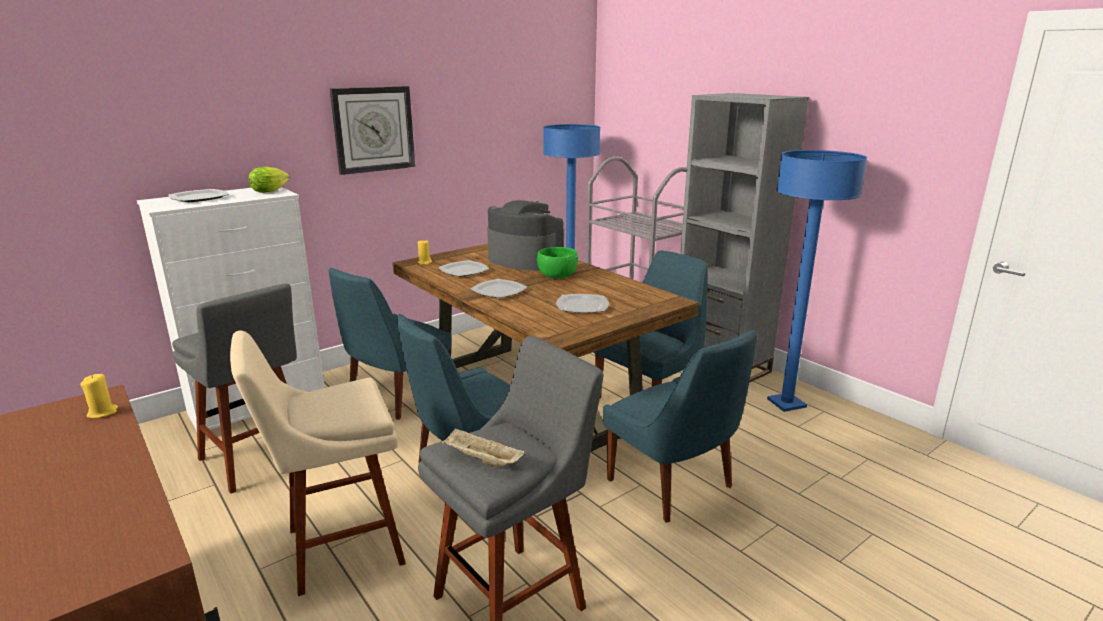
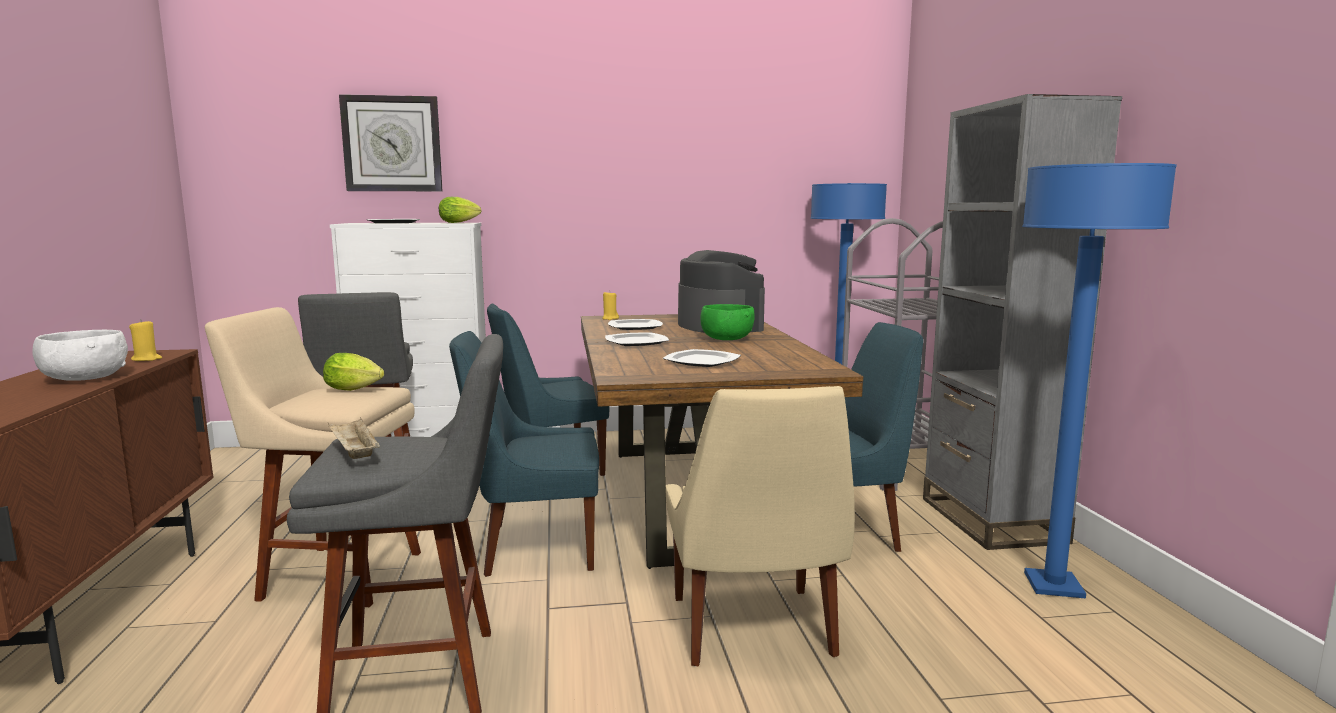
camera: 30 degrees right, 10 degrees down
(105, 457) = (85, 379): none -> white bowl
(343, 392) = (356, 390): none -> lettuce
(373, 129) = (594, 174): wall clock -> wall clock (392, 144)
(673, 486) = (753, 630): blue chair -> beige chair

